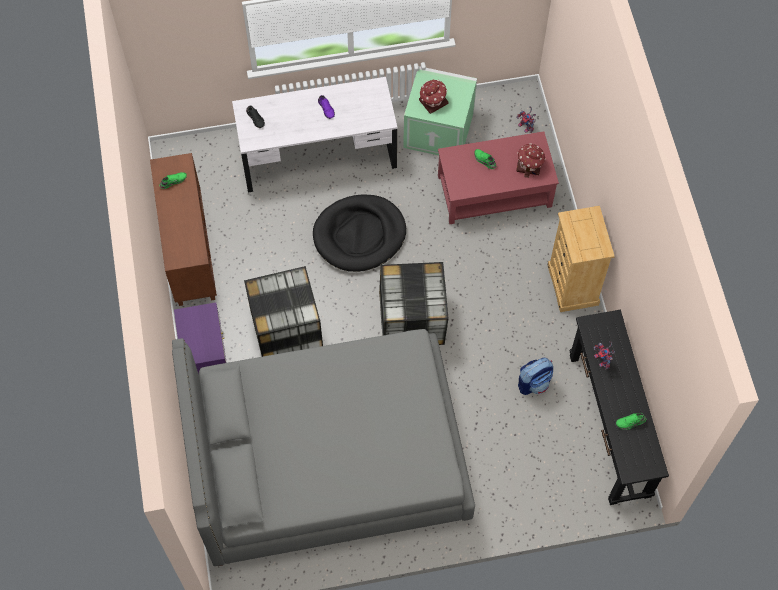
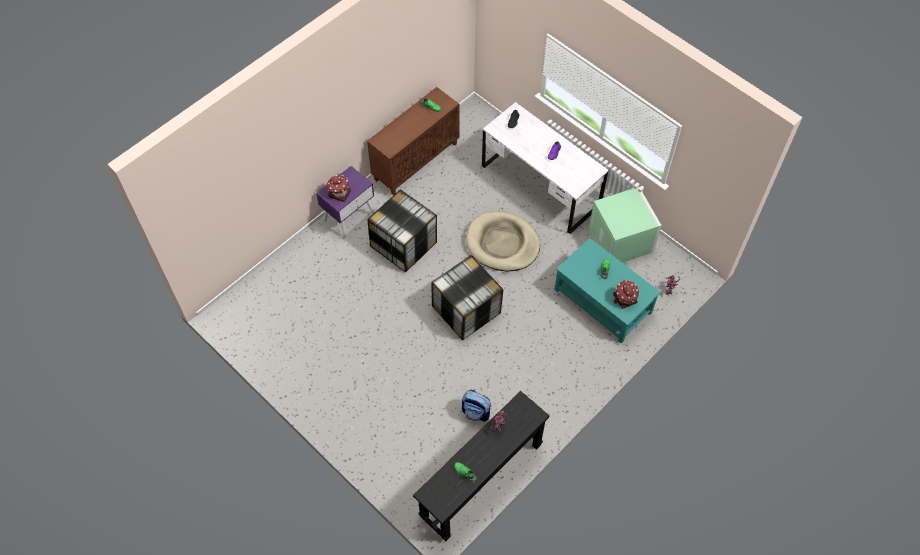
camera: 55 degrees right, 5 degrees down
(328, 458) = (331, 322): grey bed -> none
(359, 235) = (502, 243): black dog bed -> beige dog bed
(432, 102) = (619, 211): toy house -> toy house (339, 193)
(493, 191) = (602, 300): red coffee table -> turquoise coffee table
(573, 285) = (571, 393): beige dresser -> none

